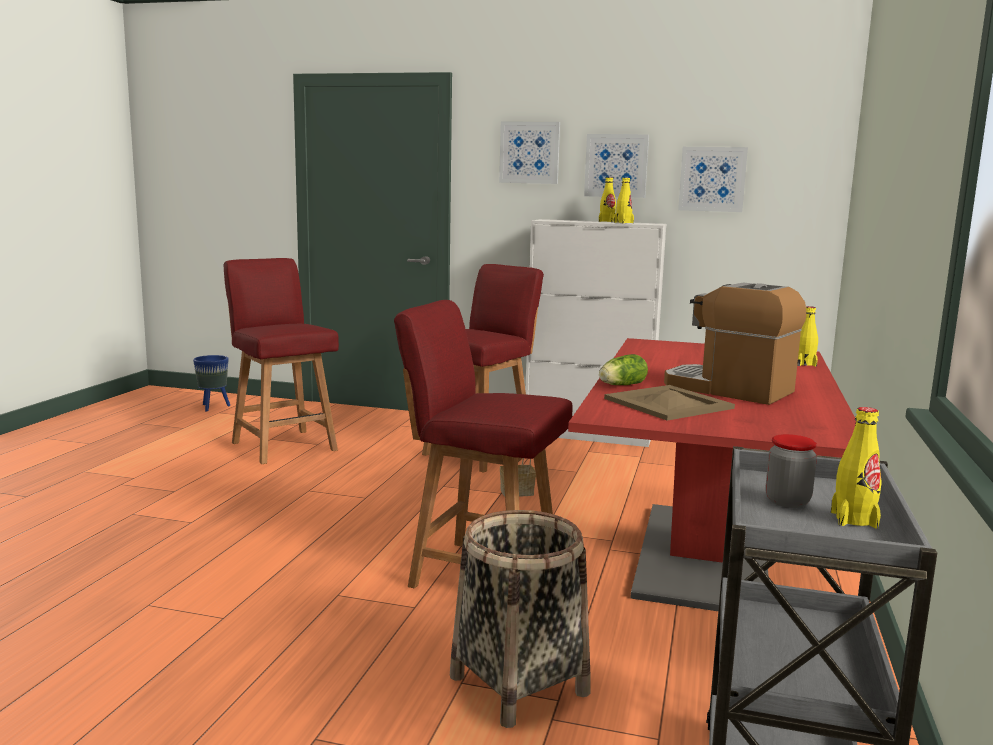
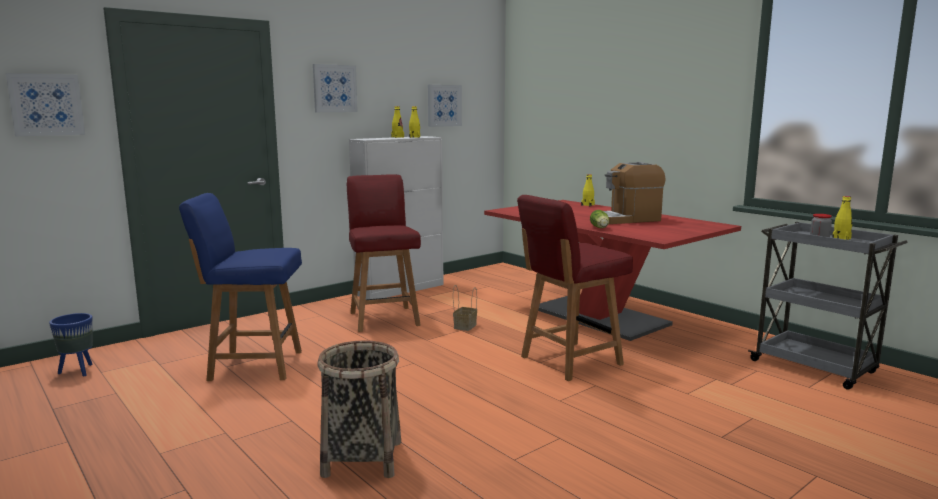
camera: 55 degrees left, 0 degrees up
(283, 445) = (253, 365): red chair -> blue chair
(519, 684) = (697, 382): basket -> basket (362, 458)
(616, 165) = (391, 97): picture -> picture (46, 104)
(668, 403) = (644, 229): beige tray -> none

